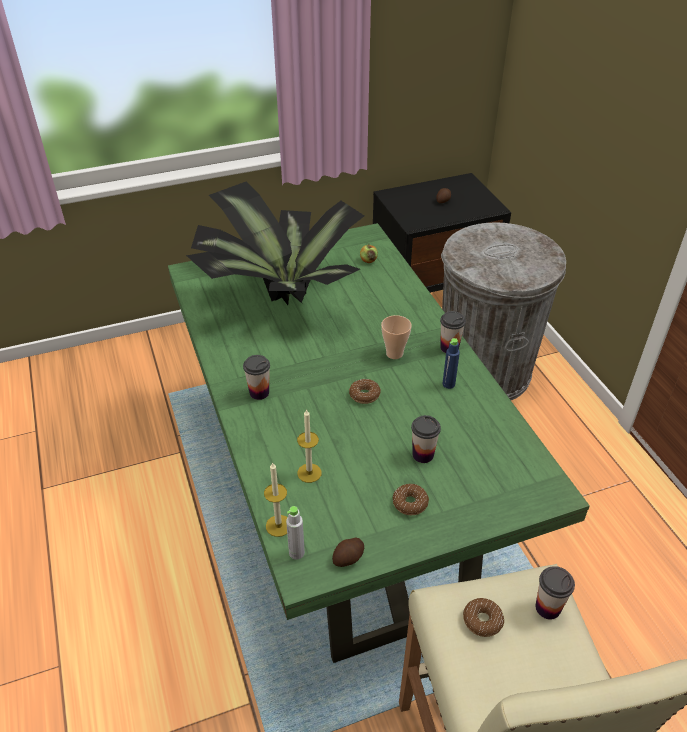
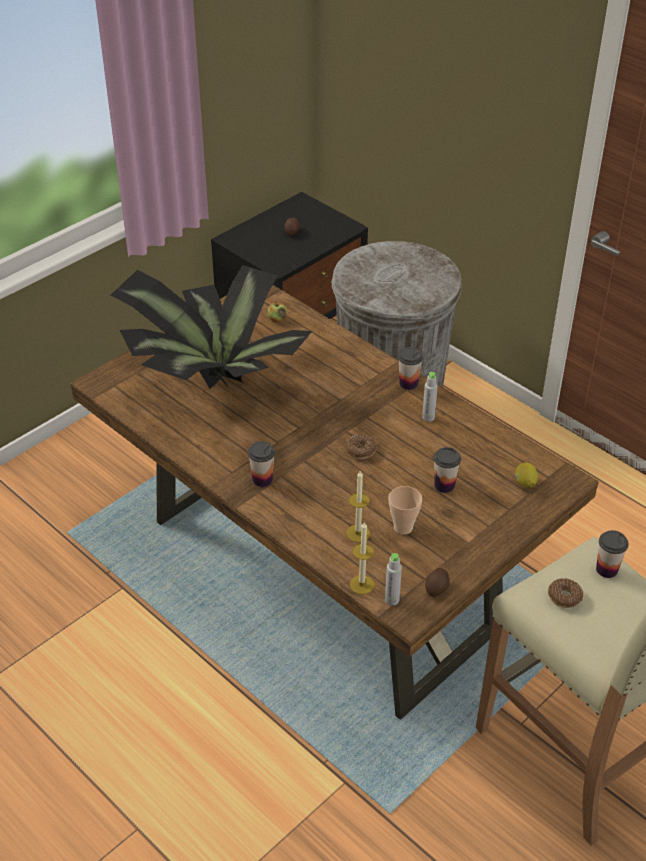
camera: 25 degrees left, 0 degrees up
(341, 497) = (320, 573): green dining table -> brown dining table
(394, 353) = (362, 404): cup -> cup (403, 527)
(410, 503) = (458, 528): donut -> none
(448, 384) = (428, 417): blue bottle -> grey bottle
(507, 480) = (525, 483): none -> lemon

